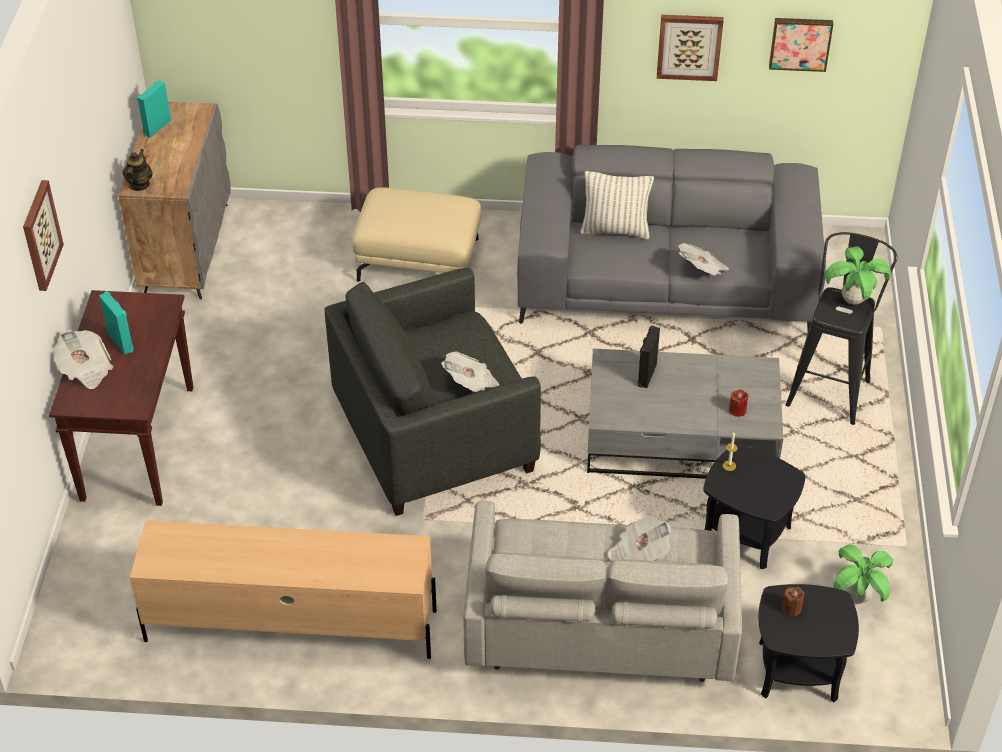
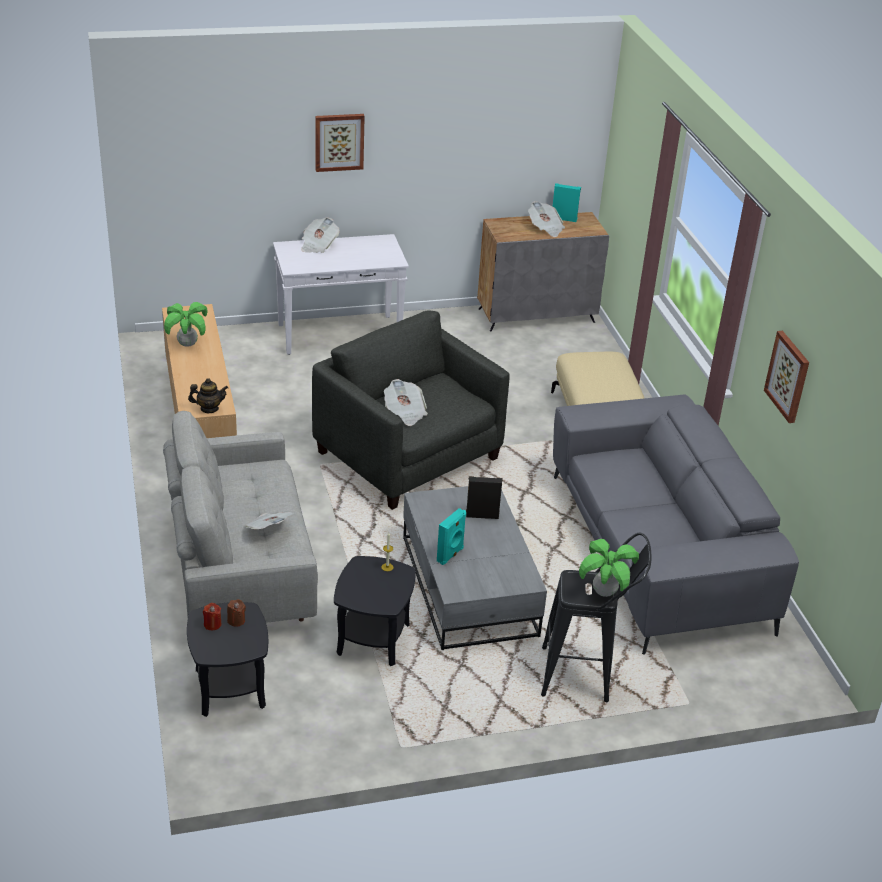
camera: 70 degrees right, 10 degrees down
(121, 341) = (350, 252): turquoise speaker -> turquoise speaker (450, 555)
(138, 442) = (340, 334): brown console table -> white console table
(139, 185) = (499, 223): teapot -> teapot (209, 409)
(615, 230) = (645, 469): pillow -> none
(702, 270) = (626, 524): newspaper -> newspaper (545, 228)
(737, 410) = (465, 572): red candle -> red candle (212, 624)
(800, 43) = (840, 430): picture -> none
(857, 597) = (325, 719): potted plant -> potted plant (187, 344)

